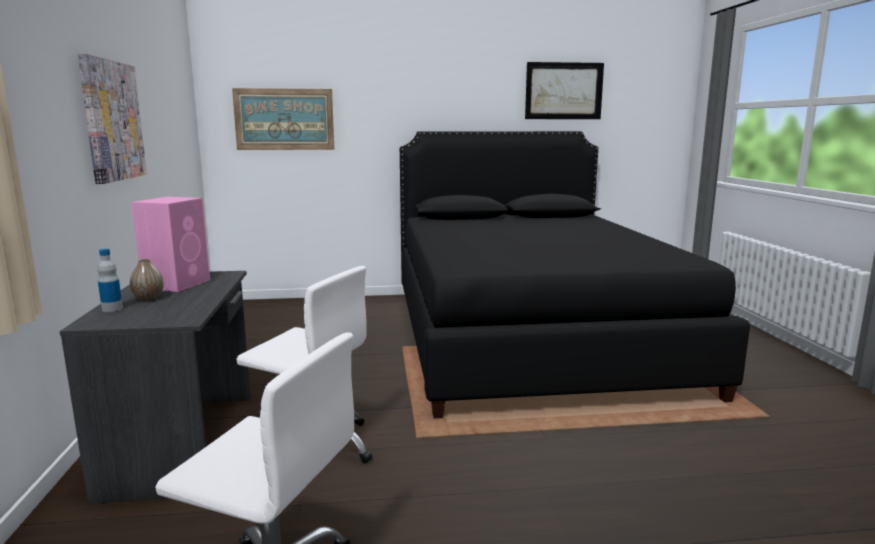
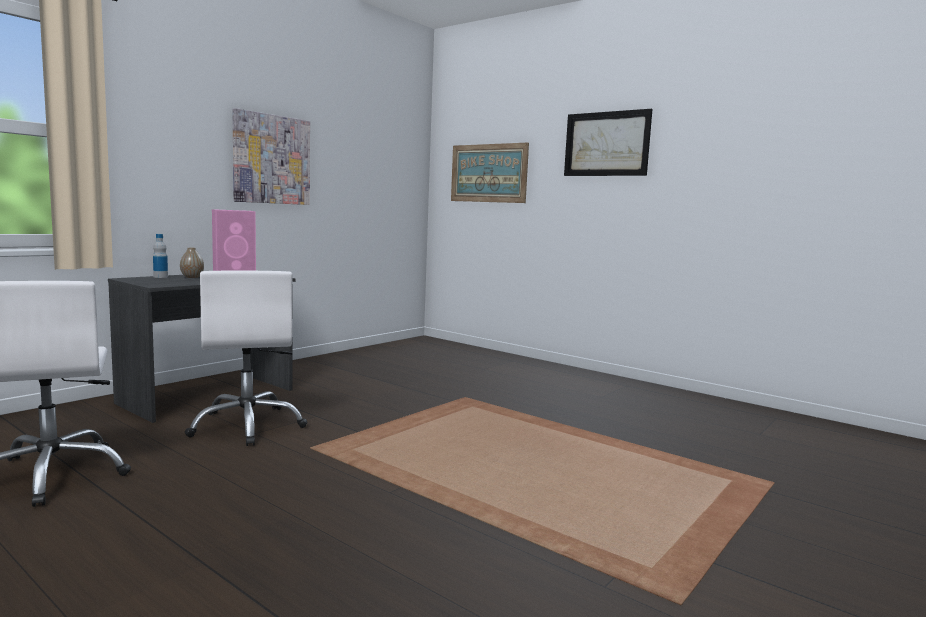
camera: 45 degrees right, 5 degrees down
(529, 337) = (601, 429): black bed -> none
(563, 91) = (795, 132): picture -> picture (606, 144)

